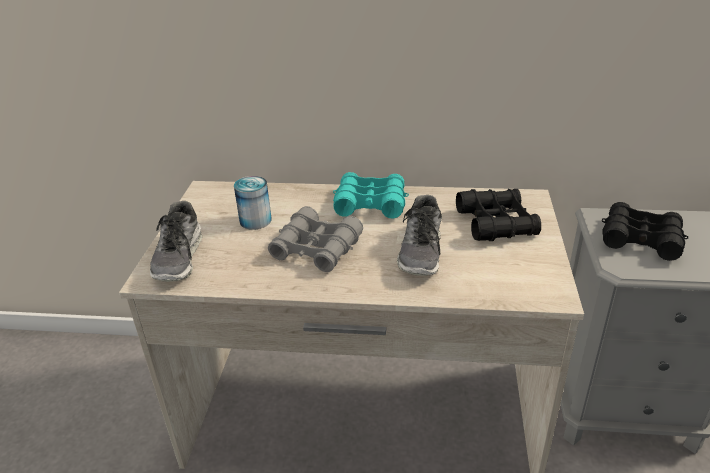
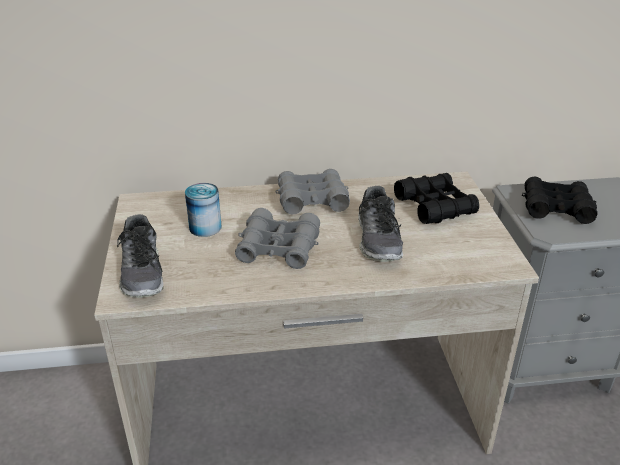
camera: 15 degrees left, 0 degrees up
(370, 204) = (312, 200): turquoise binoculars -> grey binoculars

